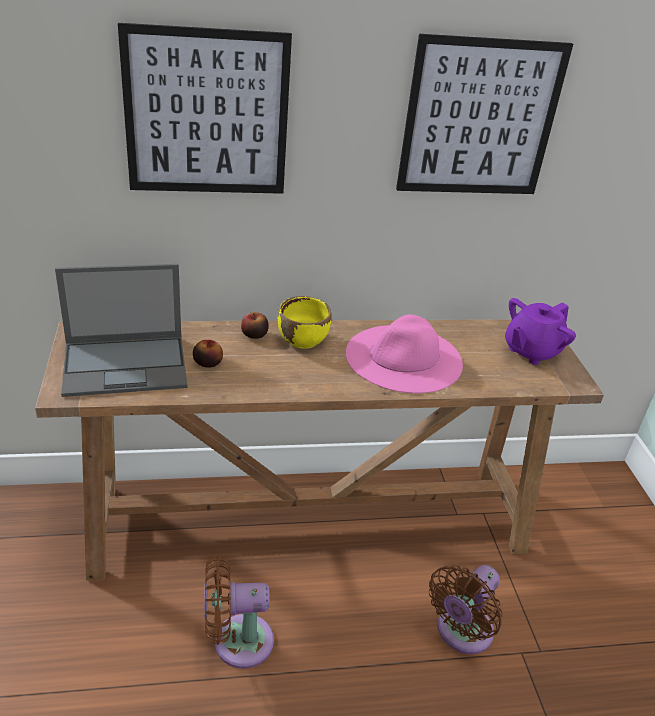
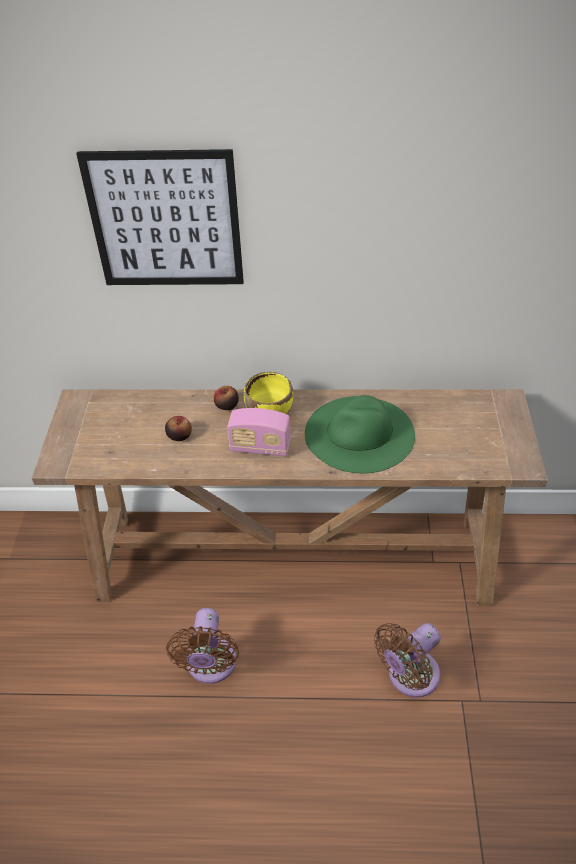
camera: 15 degrees right, 10 degrees up
(127, 365) = (110, 436): laptop -> none
(236, 641) = (210, 666): brown fan -> brown fan turned 90 degrees counterclockwise
(302, 372) = (260, 447): none -> radio
(404, 358) = (359, 433): pink hat -> green hat
(480, 119) = (428, 212): picture -> none
(531, 351) = (489, 428): purple teapot -> none

